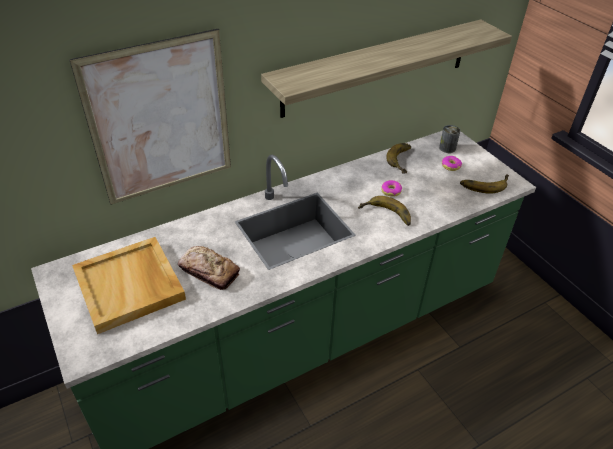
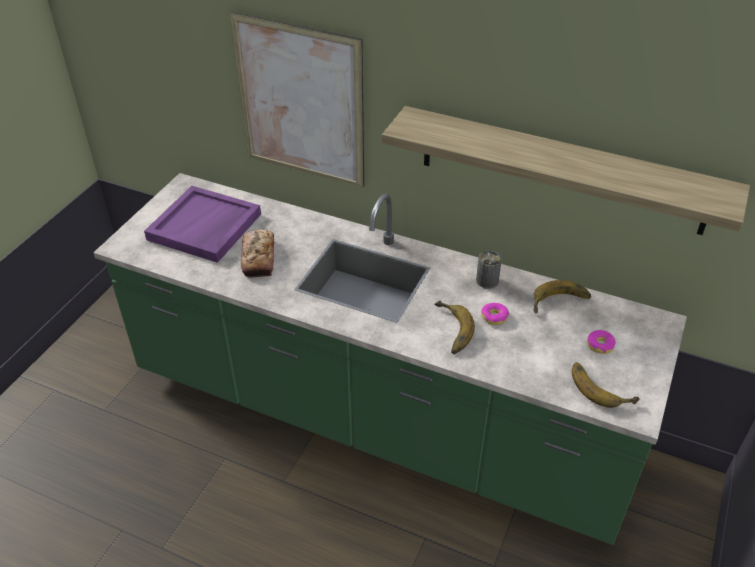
camera: 55 degrees right, 0 degrees up
(130, 286) = (205, 227): beige tray -> purple tray
(447, 148) = (631, 328): can -> can (487, 281)

